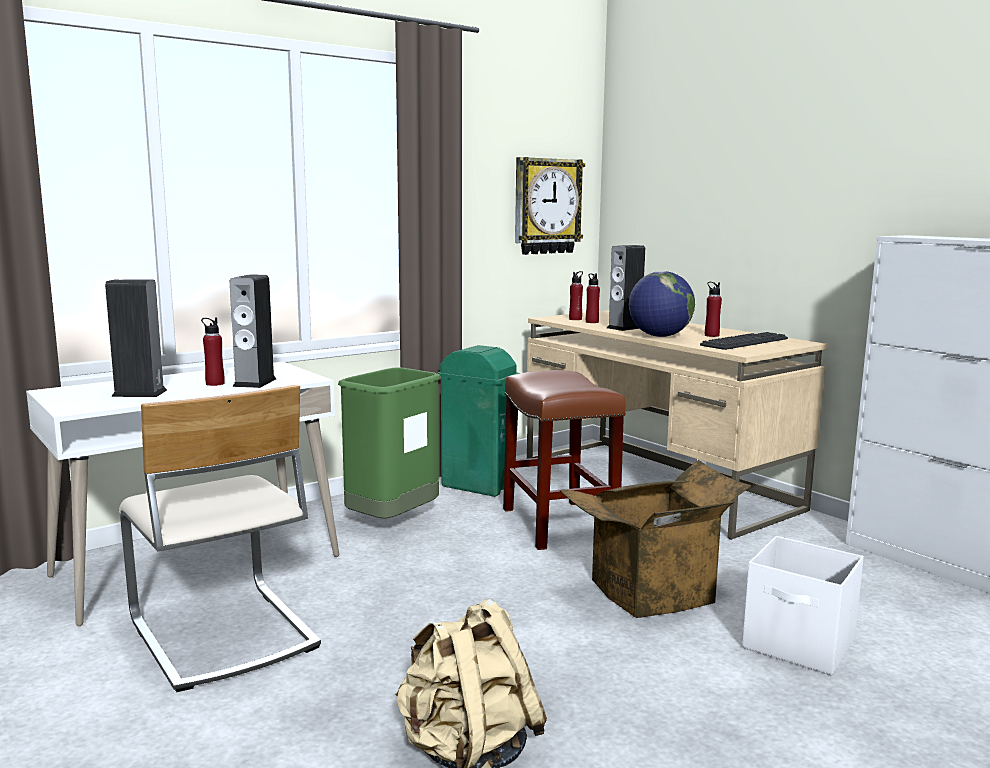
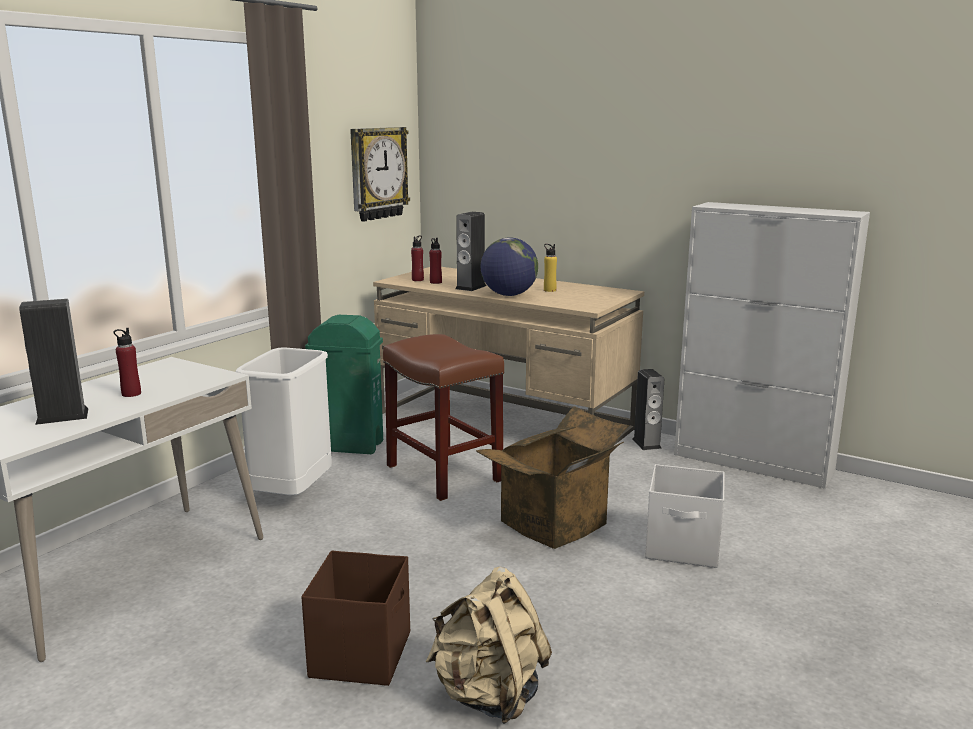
camera: 20 degrees left, 5 degrees up
(221, 634) = (199, 639): beige chair -> none
(255, 382) = (172, 387): speaker -> speaker (646, 443)
(361, 681) = (362, 654): none -> brown storage box
(392, 522) = (293, 495): green trash can -> white trash can
(711, 335) = (549, 290): red bottle -> yellow bottle
(744, 342) = (582, 296): keyboard -> none

